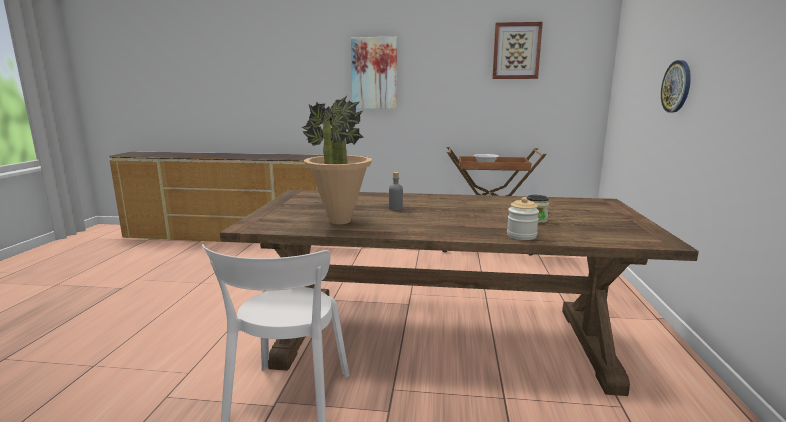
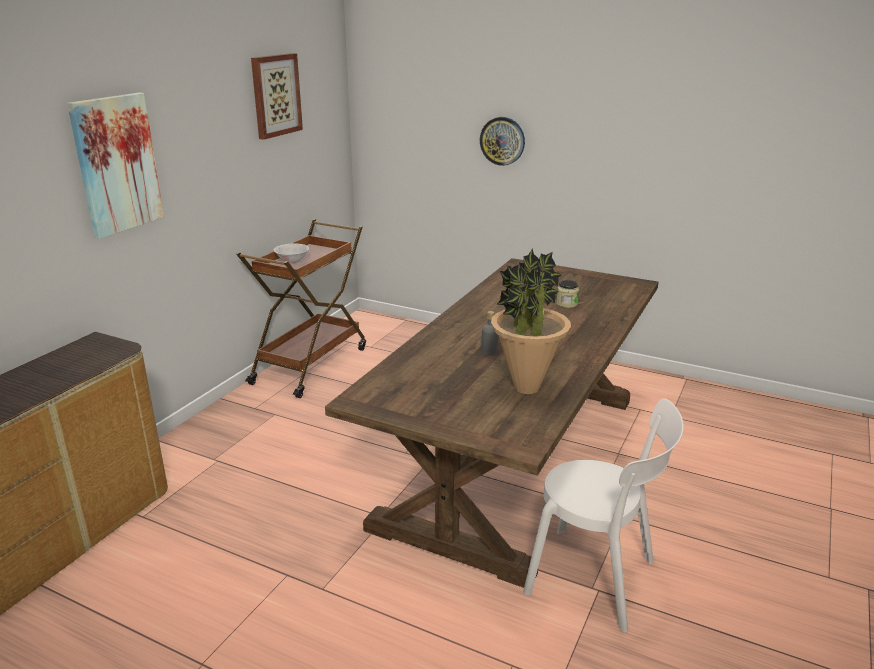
camera: 70 degrees left, 10 degrees up
(521, 236) = (609, 320): jar -> none

